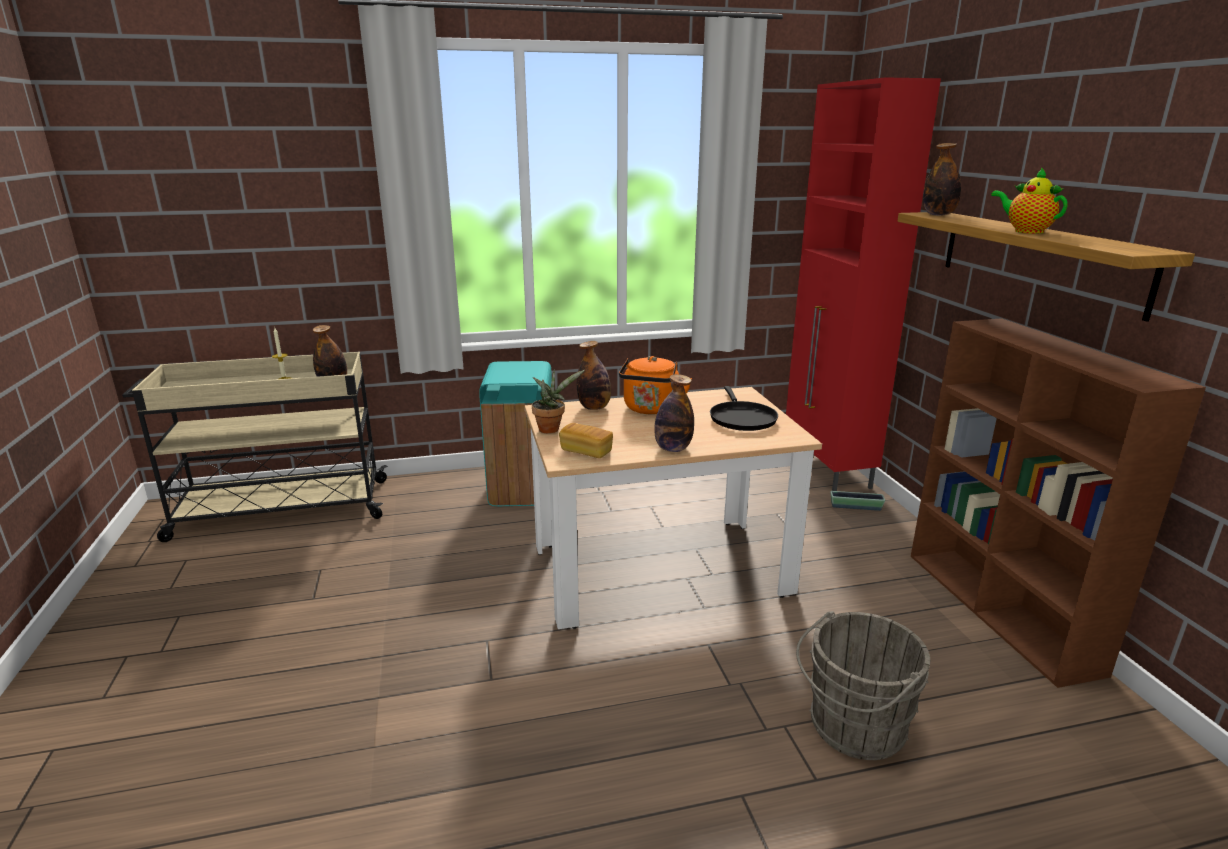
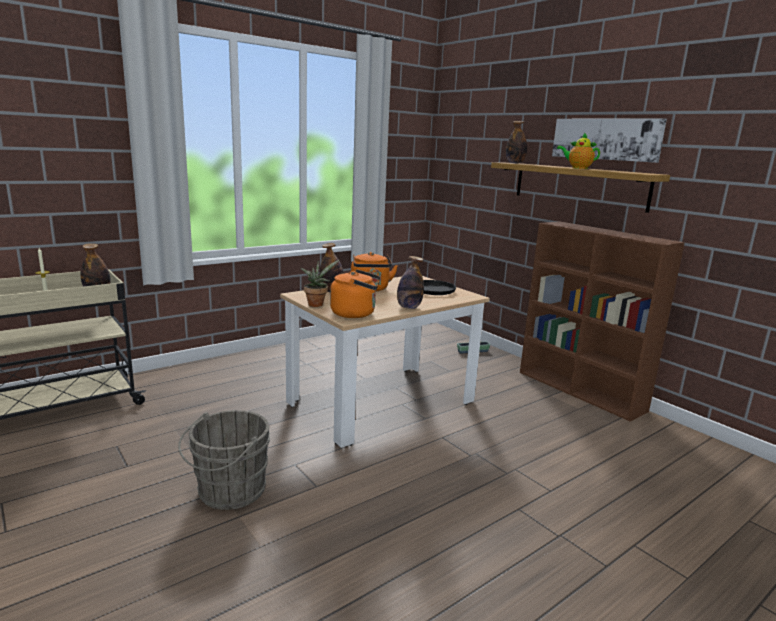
camera: 25 degrees left, 5 degrees down
(523, 489) = (248, 369): turquoise trash can -> none
(586, 451) = (356, 314): bread -> orange kettle
(827, 469) = (442, 334): red cabinet -> none
(852, 727) = (550, 461): grey bucket -> grey bucket (228, 492)
(1088, 178) = (605, 139): none -> picture

